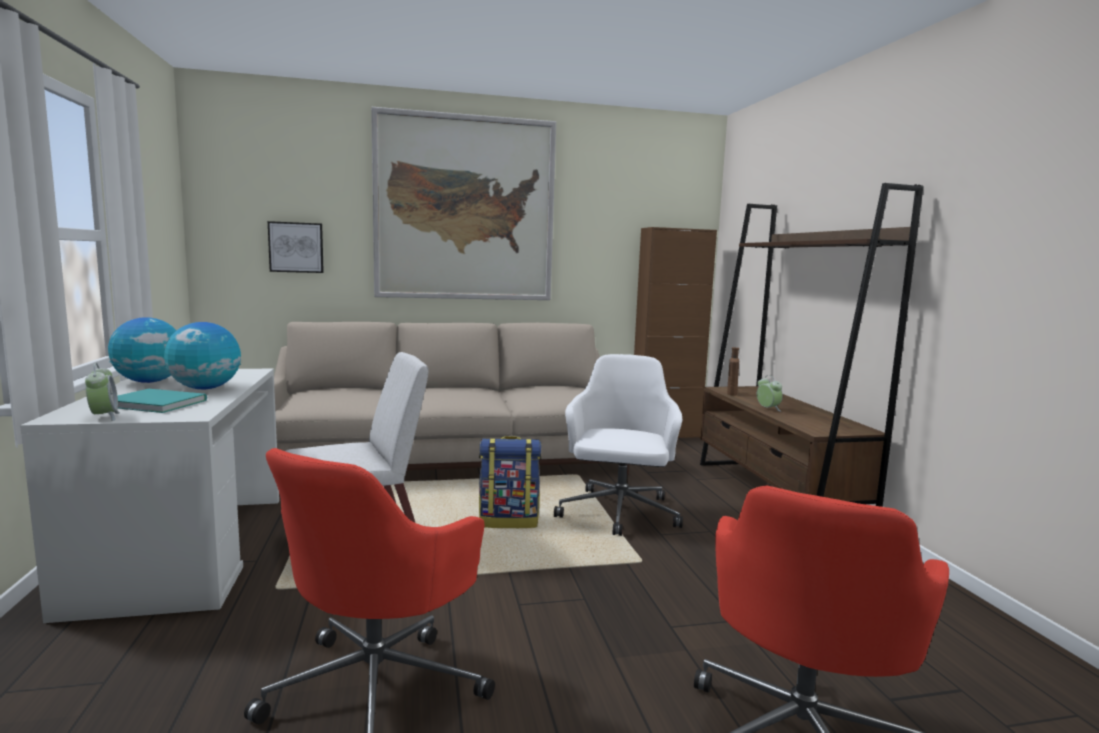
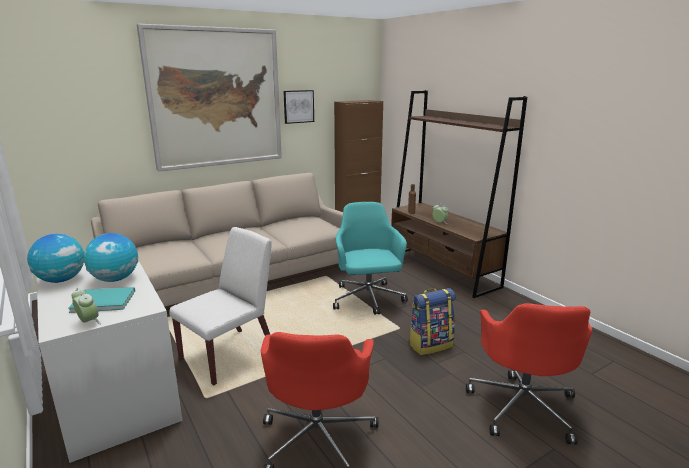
camera: 20 degrees left, 10 degrees up
(296, 247) = (89, 140): picture -> picture (298, 106)
(509, 521) = (309, 318): backpack -> backpack (430, 345)
(618, 514) = (368, 299): white office chair -> turquoise office chair

